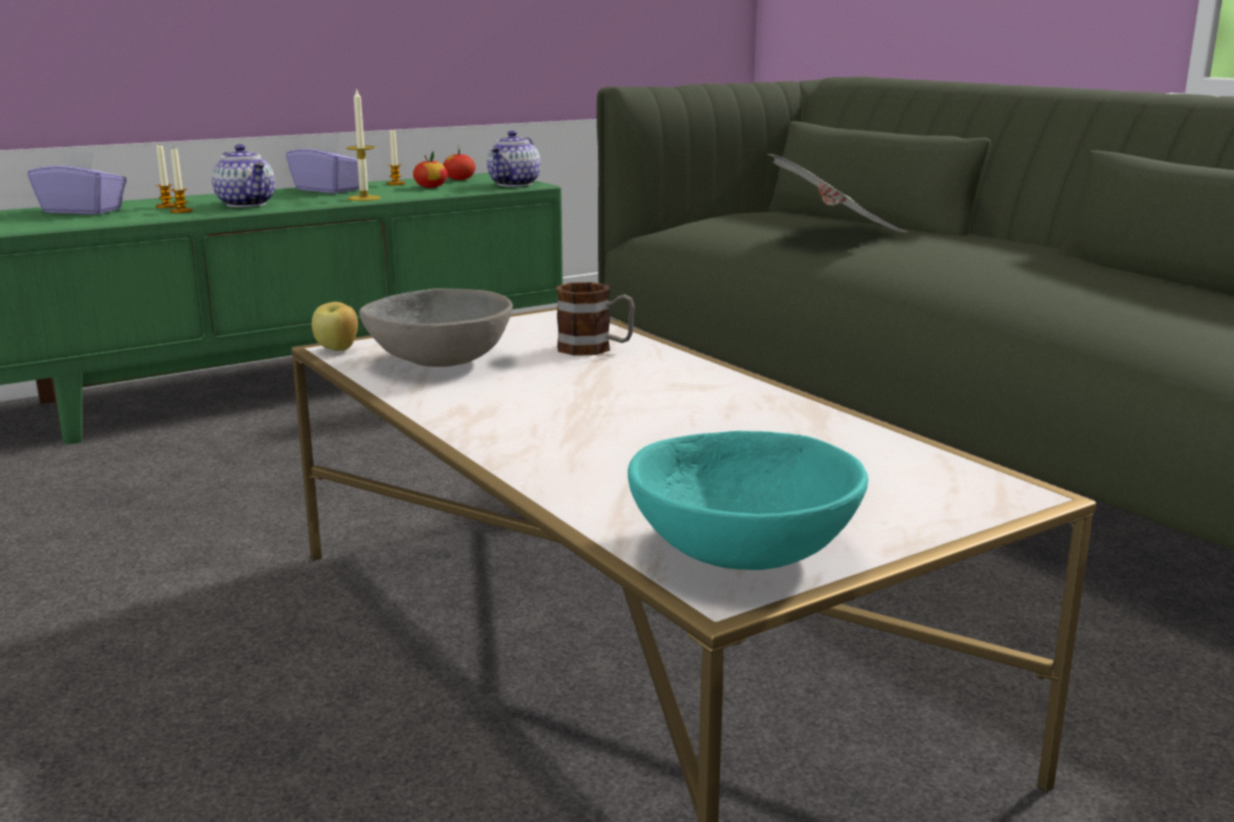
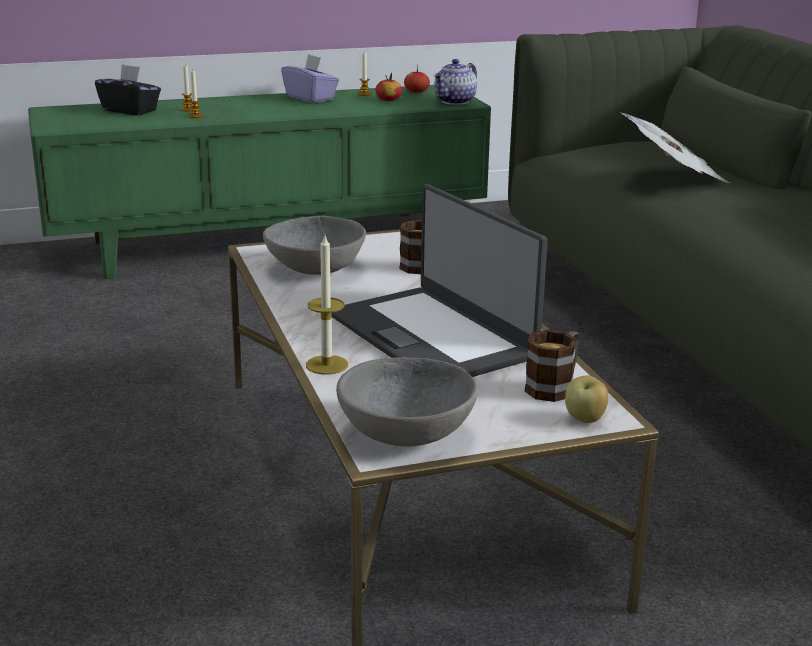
camera: 15 degrees right, 5 degrees up
(83, 211) = (130, 110): purple tissue box -> black tissue box
(248, 204) = (244, 111): teapot -> none
(337, 349) = (255, 251): apple -> apple (585, 419)
(364, 198) = (331, 110): candle -> candle (327, 365)
(670, 421) = (432, 335): none -> laptop
(742, 551) = (407, 432): turquoise bowl -> grey bowl
(898, 462) = (554, 386): none -> mug

